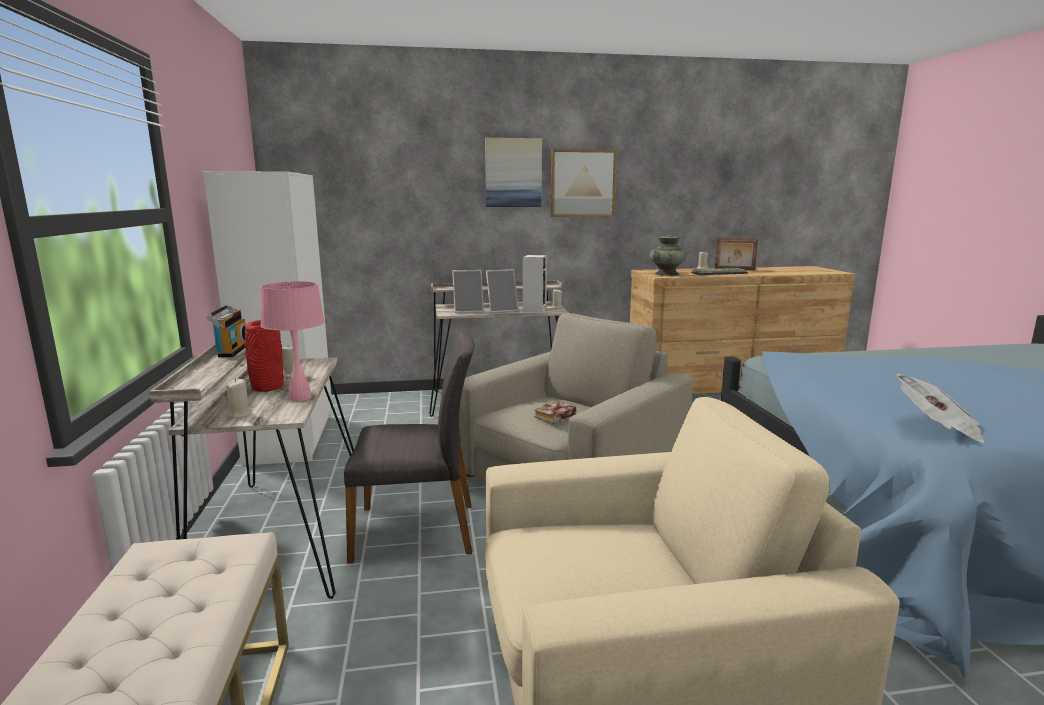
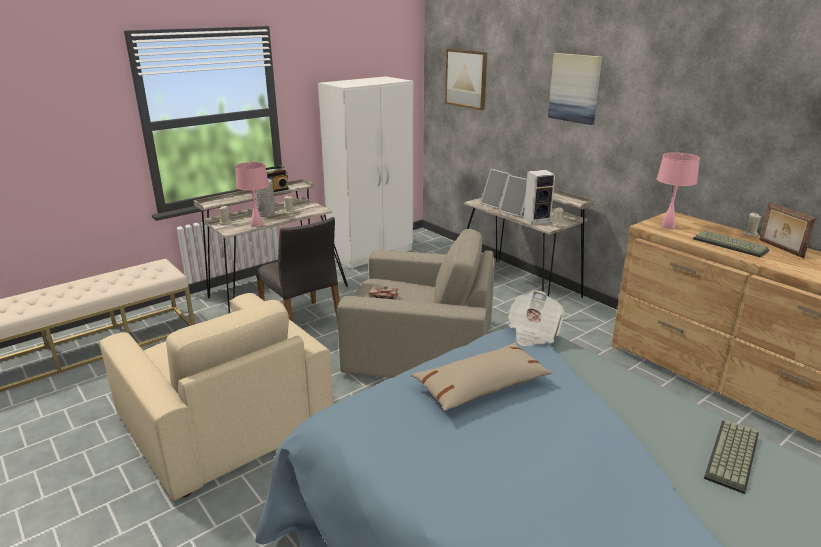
camera: 60 degrees right, 10 degrees up
(266, 387) = (266, 214): red vase -> grey vase
(582, 183) = (635, 107): picture -> picture (466, 79)
(667, 274) = (668, 226): turquoise vase -> pink table lamp
(884, 383) = (481, 386): none -> beige pillow
(937, 428) = (363, 409): newspaper -> newspaper (533, 332)
(975, 353) = (734, 457): none -> keyboard

